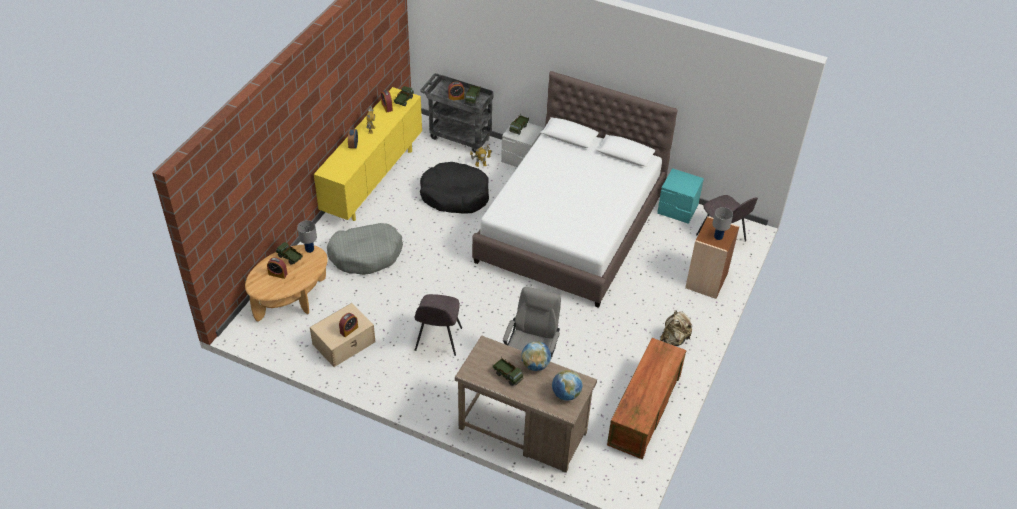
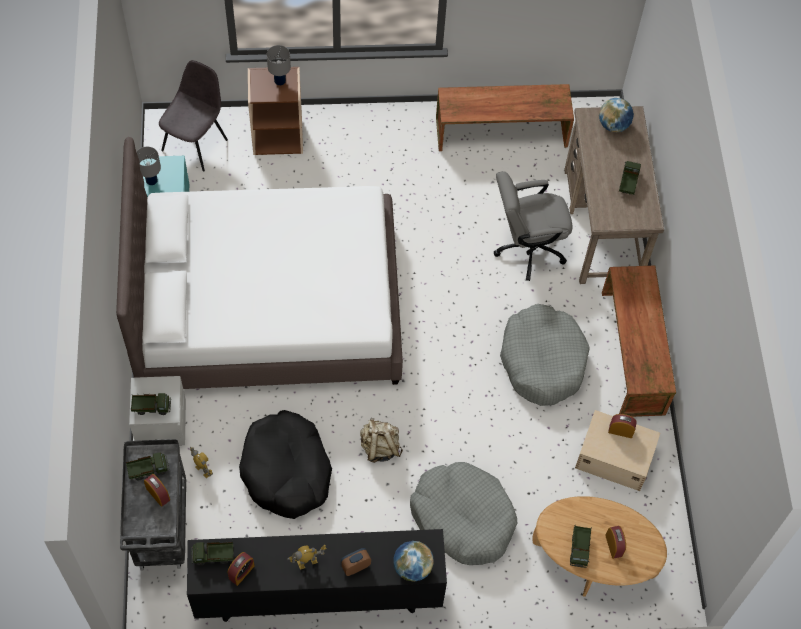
camera: 120 degrees left, 15 degrees up
(309, 249) = (549, 535): grey table lamp -> grey table lamp (151, 181)
(372, 180) = (318, 596): yellow cabinet -> black cabinet
(406, 393) = (634, 353): none -> brown bench
(438, 340) = (542, 360): grey chair -> grey dog bed
(535, 365) = (596, 165): globe -> globe (412, 567)
(674, 339) = (388, 138): beige backpack -> beige backpack (380, 447)

